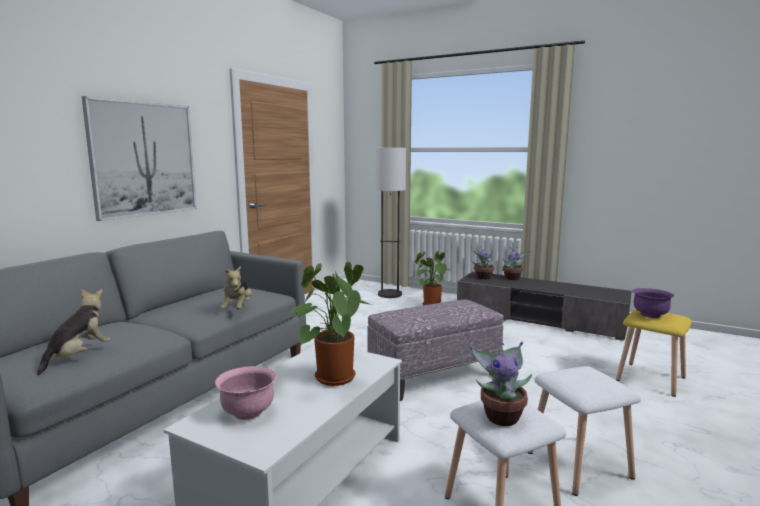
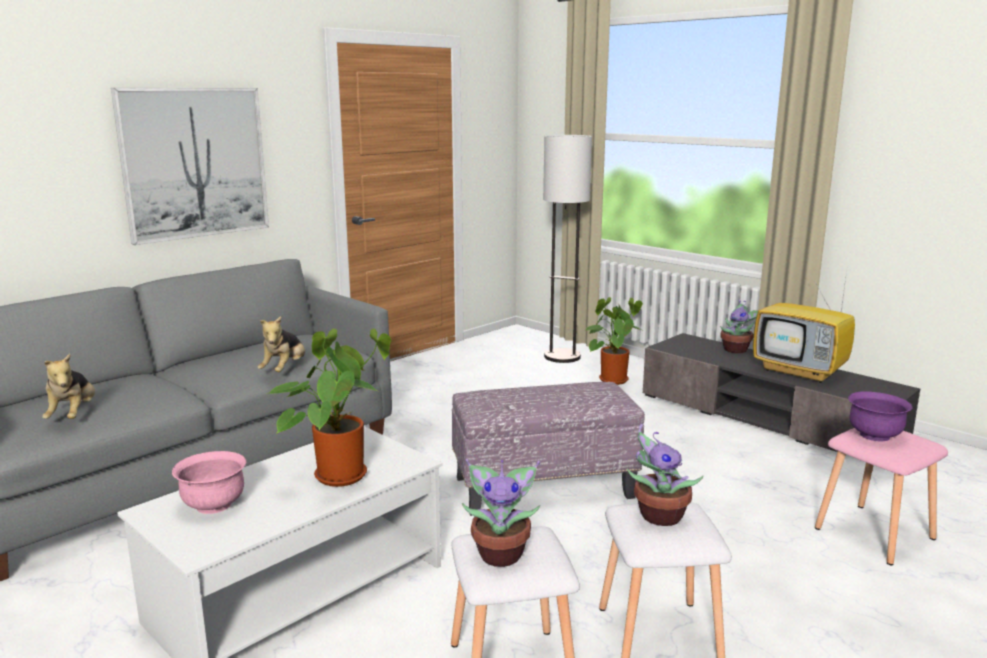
camera: 15 degrees right, 5 degrees up
(78, 356) = (73, 415): plush toy -> plush toy turned 135 degrees clockwise
(482, 277) = (689, 345): potted plant -> potted plant (658, 516)
(560, 287) = (801, 372): none -> television
(651, 379) = (874, 534): yellow stool -> pink stool

